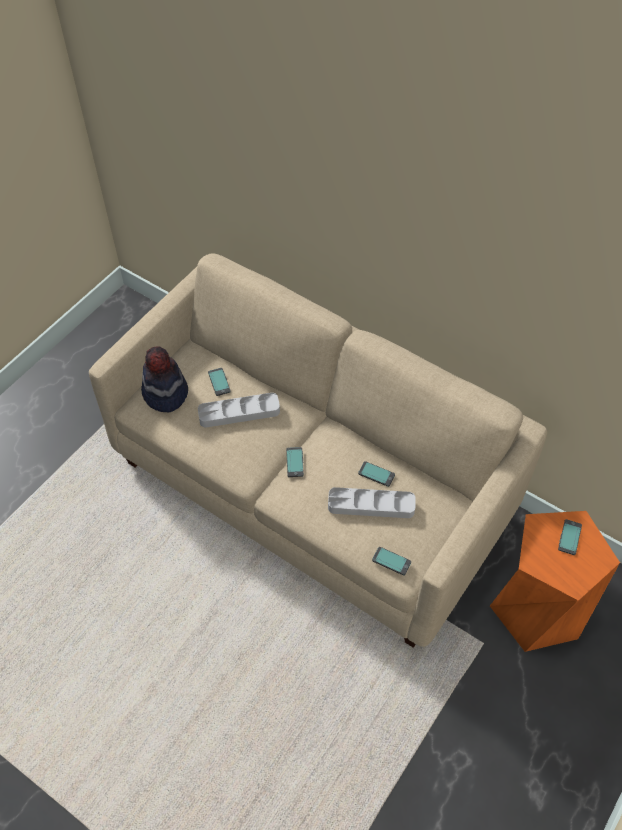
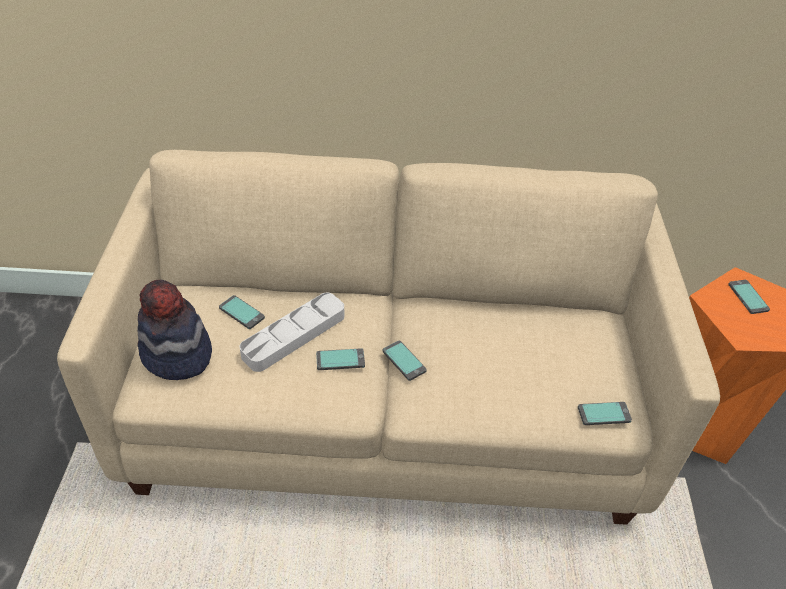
camera: 35 degrees left, 10 degrees down
(371, 505) = (530, 365): grey tray -> none
(376, 474) = (506, 330): phone -> phone (340, 360)

